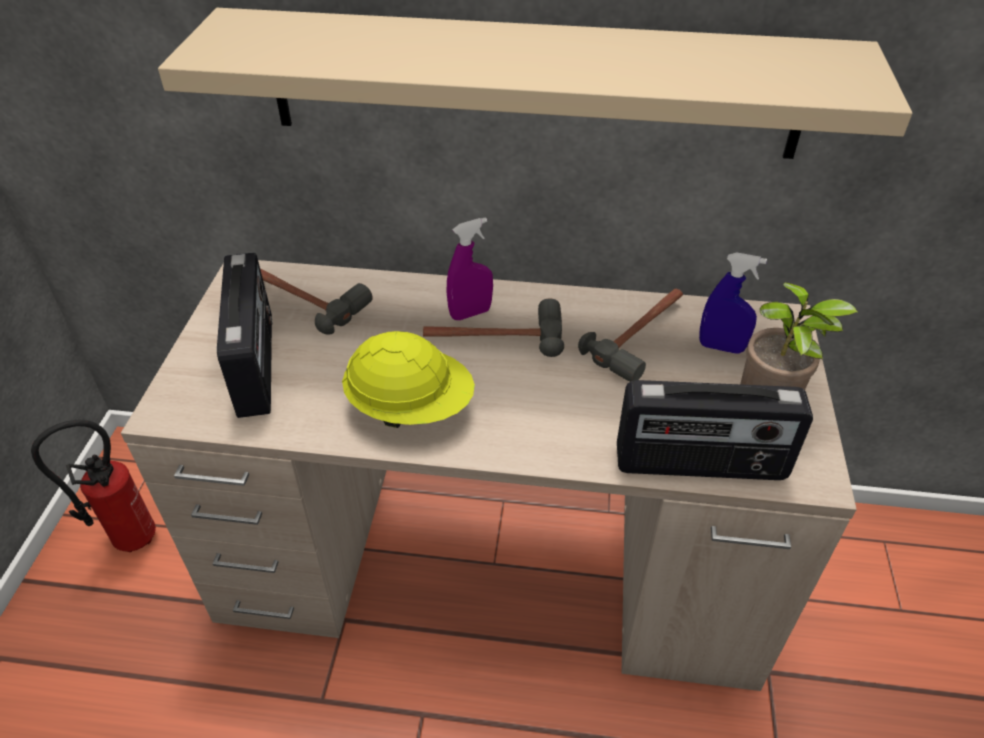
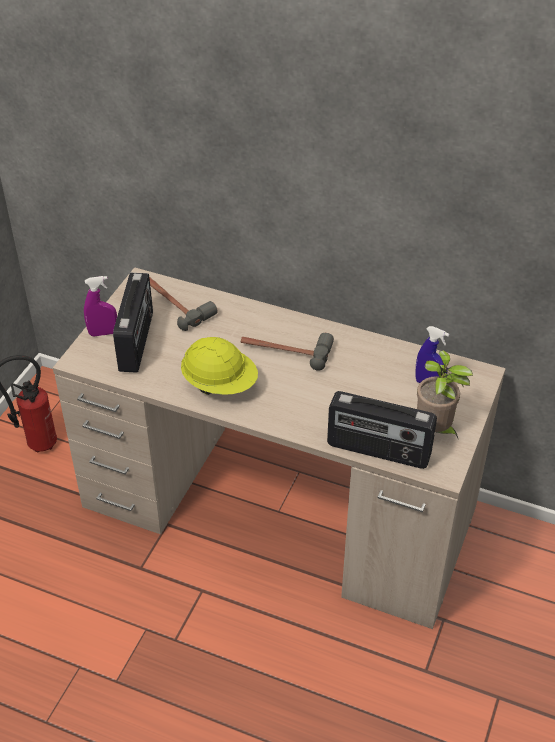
camera: 15 degrees right, 0 degrees up
(470, 313) = (277, 333): purple spray bottle -> purple spray bottle (103, 333)
(532, 84) = (328, 200): beige shelf -> none
(642, 335) = (381, 367): hammer -> none

